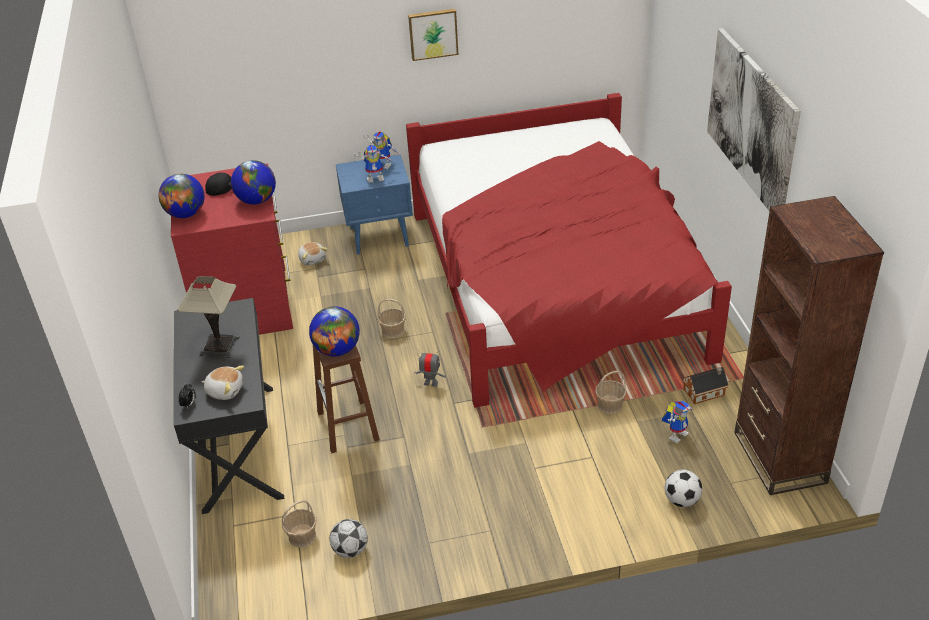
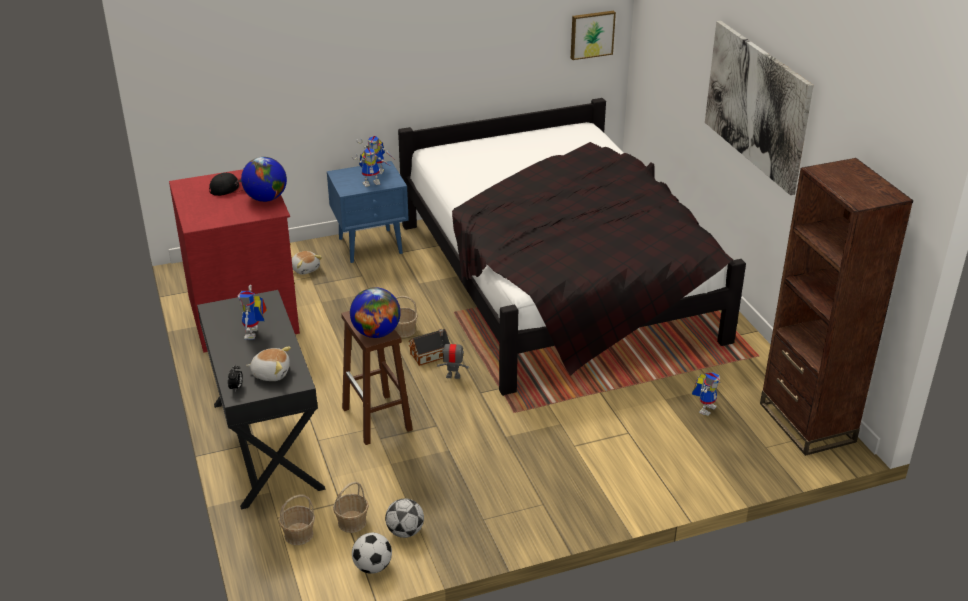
camera: 10 degrees left, 5 degrees down
(186, 214) = (194, 213): globe -> none
(219, 346) = (254, 334): table lamp -> toy robot
(433, 33) = (427, 37): picture -> picture (591, 34)
(555, 284) = (558, 281): red bed -> black bed
(609, 405) = (635, 386): basket -> basket (298, 534)
(681, 500) = (723, 465): football -> football (372, 567)
(705, 392) = (725, 370): toy house -> toy house (431, 355)

